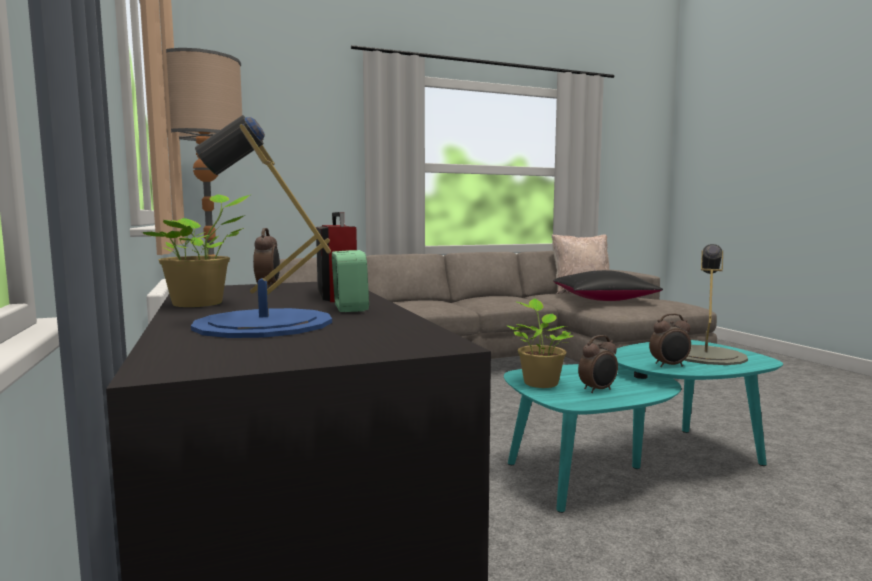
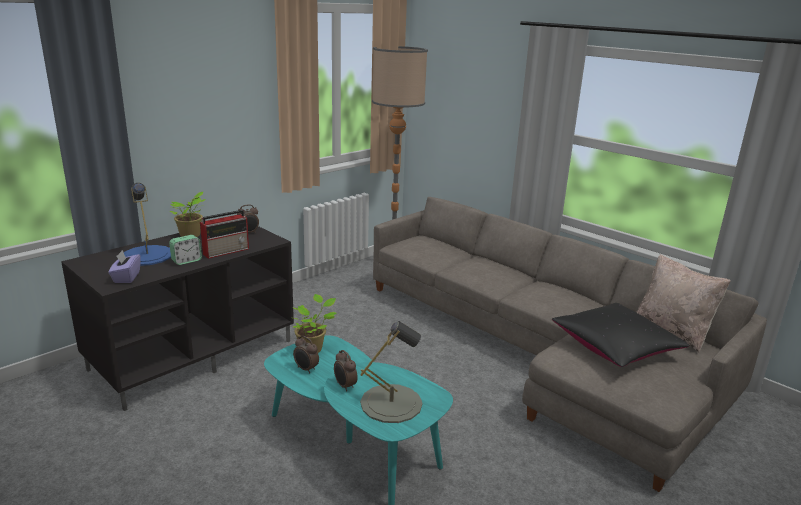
camera: 65 degrees right, 15 degrees up
(387, 335) = (126, 277): none -> purple tissue box

